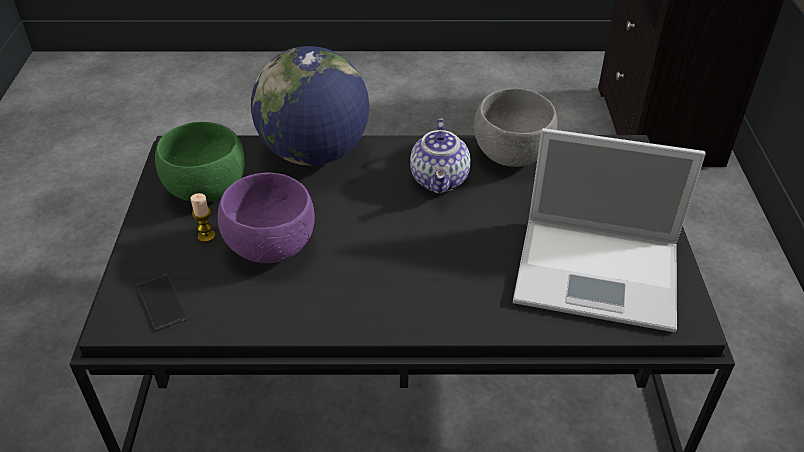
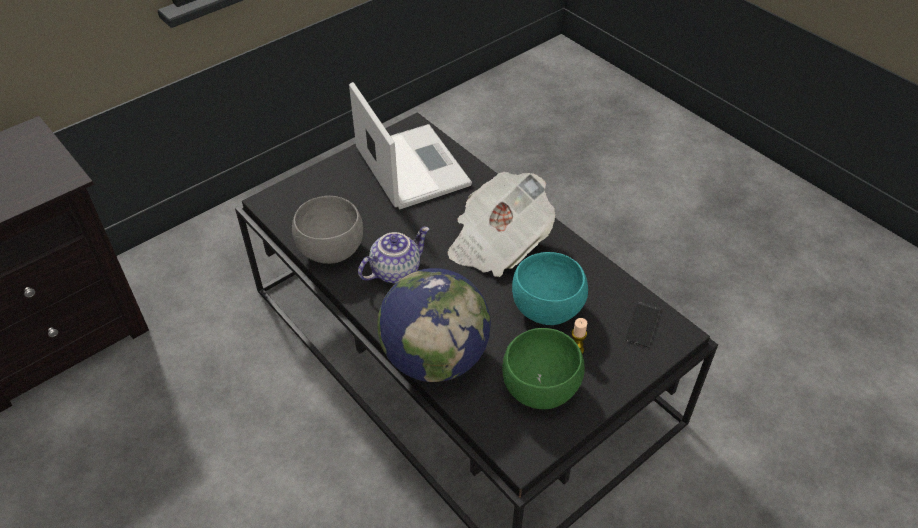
camera: 130 degrees left, 5 degrees up
(271, 248) = (548, 309): purple bowl -> turquoise bowl
(395, 268) = (497, 243): none -> newspaper

